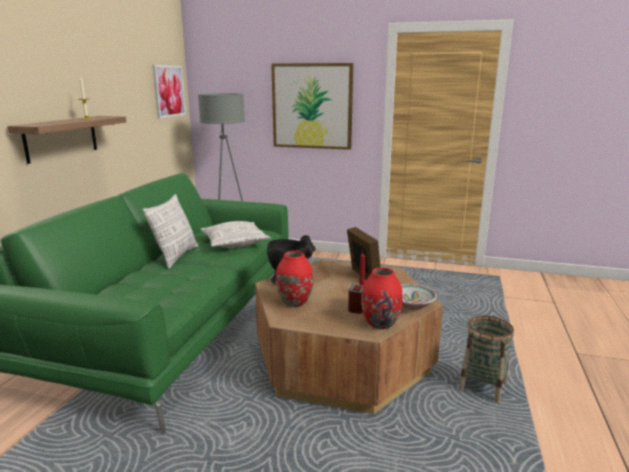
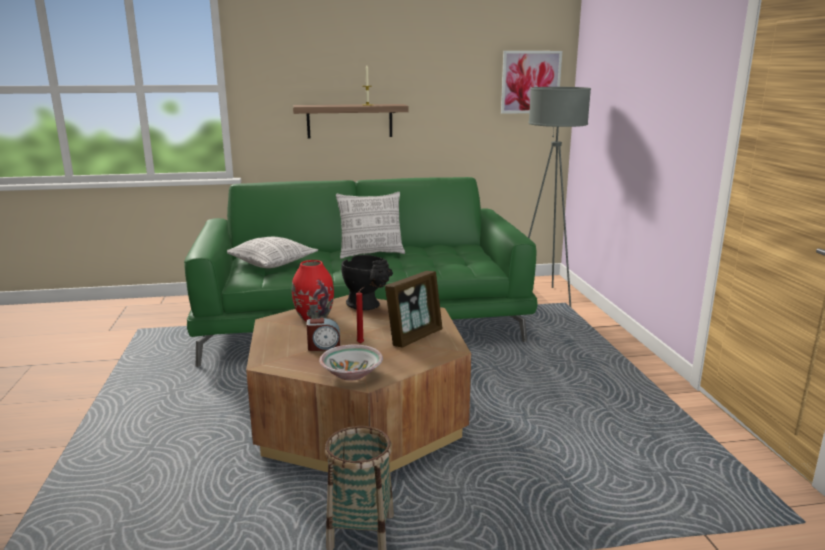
camera: 65 degrees right, 0 degrees up
(235, 243) = (432, 263): pillow -> pillow (272, 263)
(312, 106) = (658, 112): picture -> none
(380, 323) = (290, 363): red vase -> none

